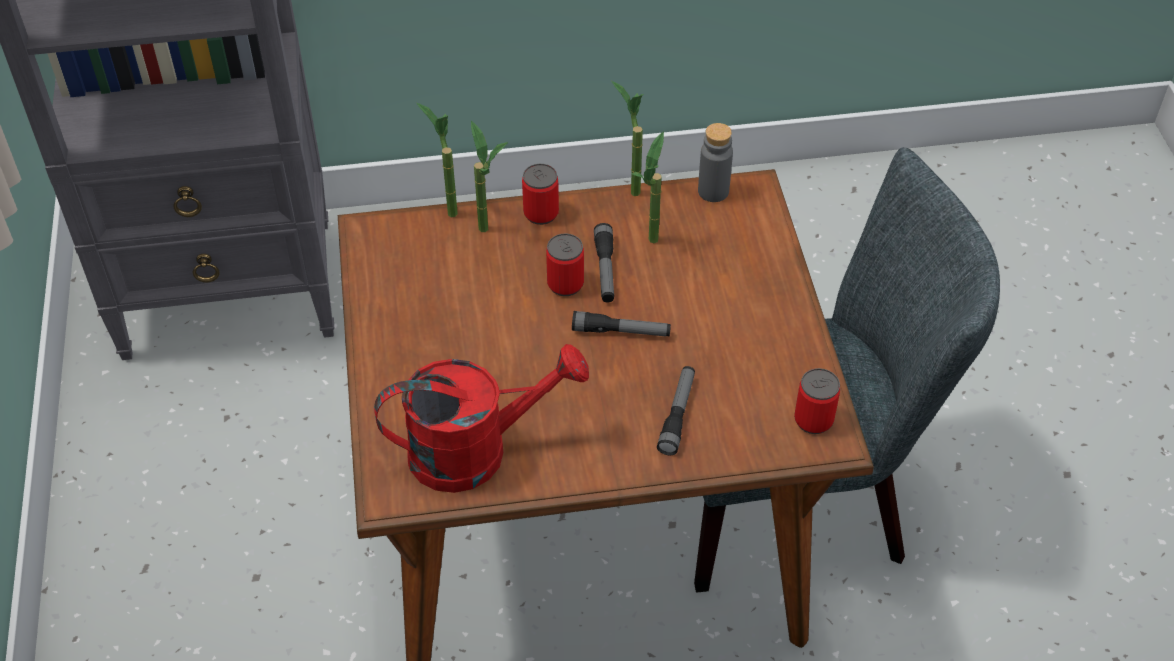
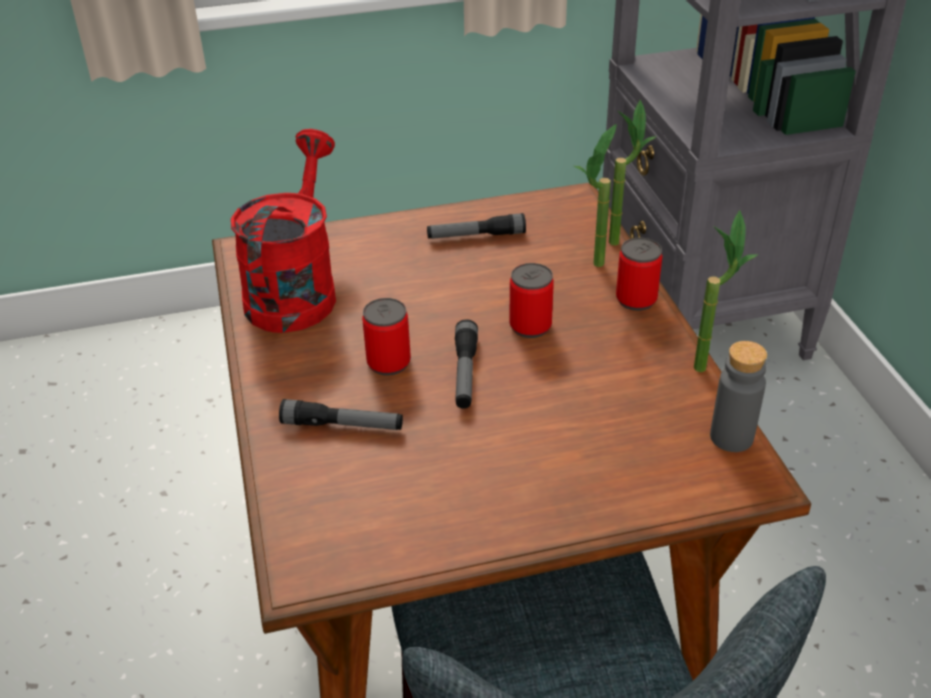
camera: 85 degrees right, 10 degrees down
(476, 450) = (295, 290): red watering can -> red watering can turned 150 degrees counterclockwise
(605, 269) = (560, 353): flashlight -> flashlight (476, 236)
(650, 247) = (609, 387): potted plant -> none
(813, 420) = (336, 551): can -> can (388, 363)

